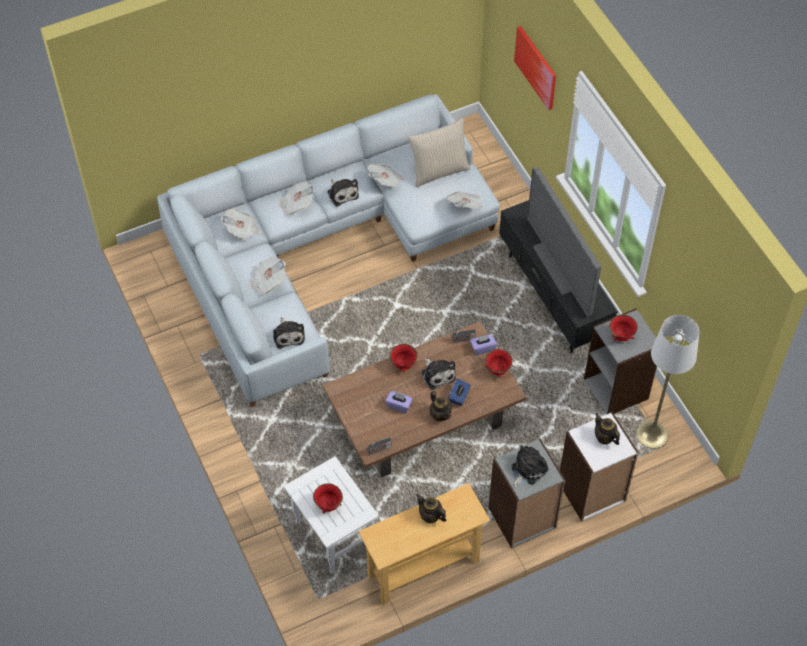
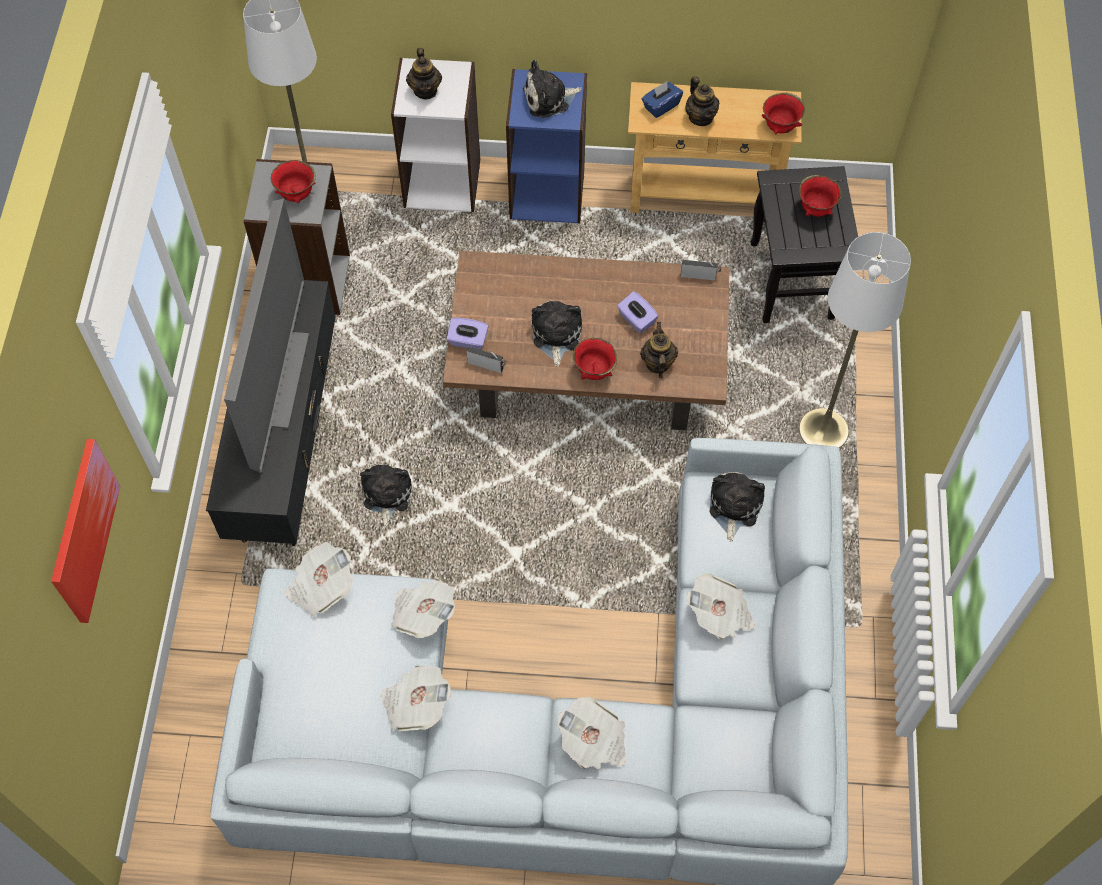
camera: 150 degrees left, 5 degrees up
(242, 230) = (713, 739): newspaper -> newspaper (423, 614)
(268, 449) = (823, 430): none -> white floor lamp
(333, 535) = (793, 283): white side table -> black side table
(342, 193) = (503, 723): plush toy -> plush toy (386, 496)
(439, 171) = (315, 677): beige pillow -> none
(440, 414) = (589, 281): teapot -> teapot (657, 363)
(459, 397) = (547, 292): blue tissue box -> blue tissue box (661, 106)
(497, 370) = (470, 301): red bowl -> red bowl (780, 127)
(522, 518) = (547, 193): grey bookcase -> blue bookcase

